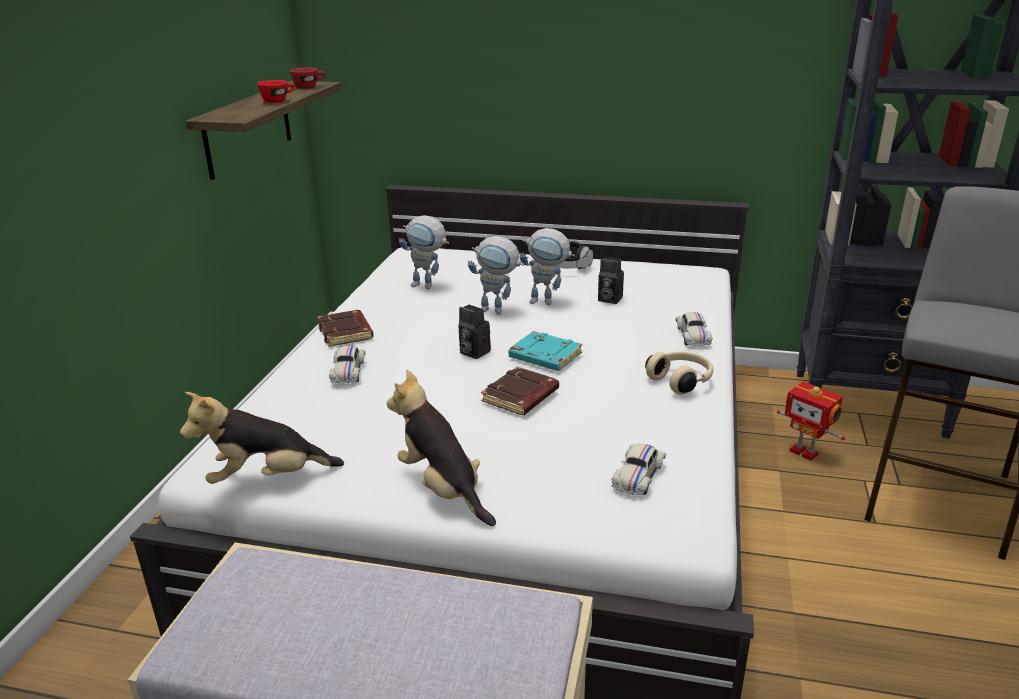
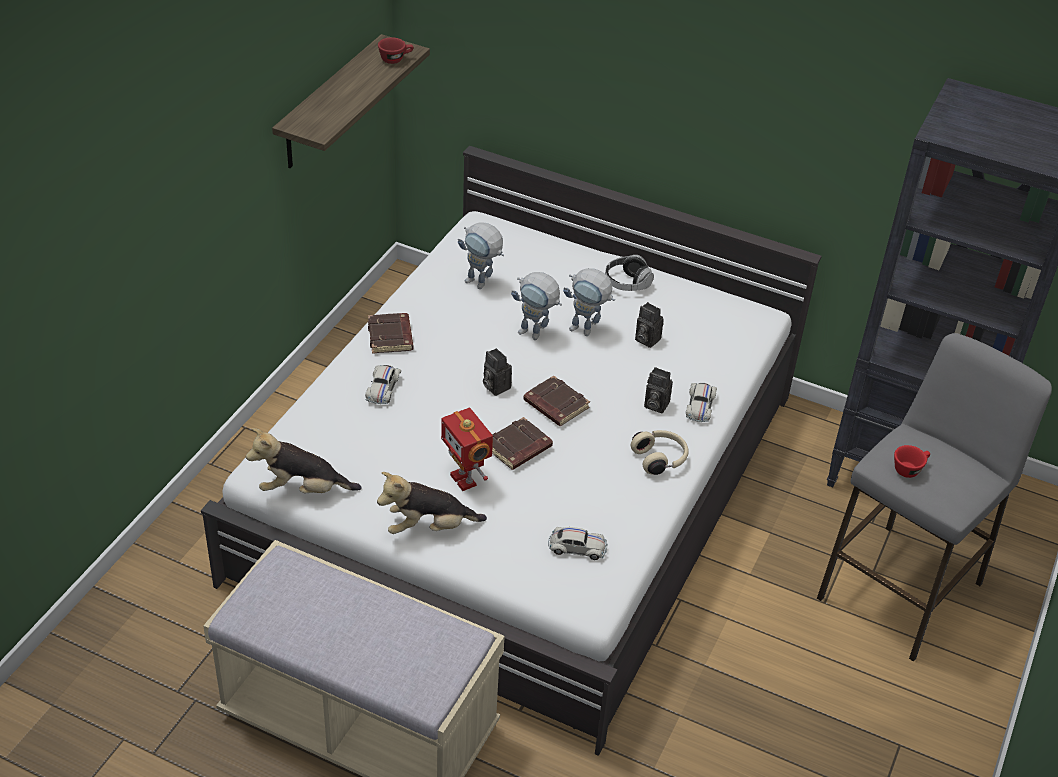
camera: 10 degrees right, 15 degrees up
(278, 101) = (360, 93): red cup -> red cup (909, 468)
(443, 488) = (428, 527): plush toy -> plush toy turned 75 degrees counterclockwise
(544, 356) = (555, 405): turquoise book -> brown book
(638, 476) = (577, 548): white toy car -> white toy car turned 120 degrees counterclockwise
(647, 341) = (654, 405): none -> camera
(804, 452) = (806, 517): toy robot -> toy robot (465, 479)

